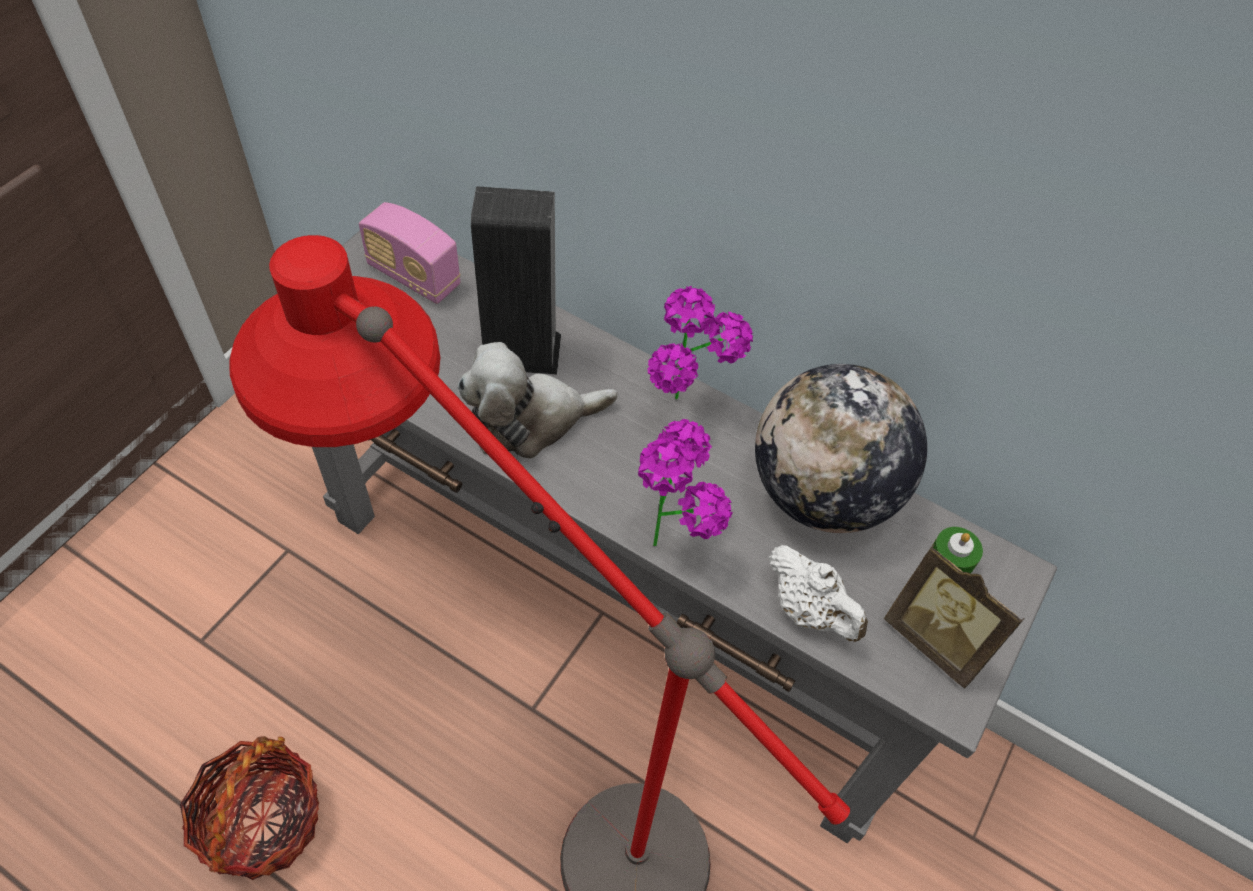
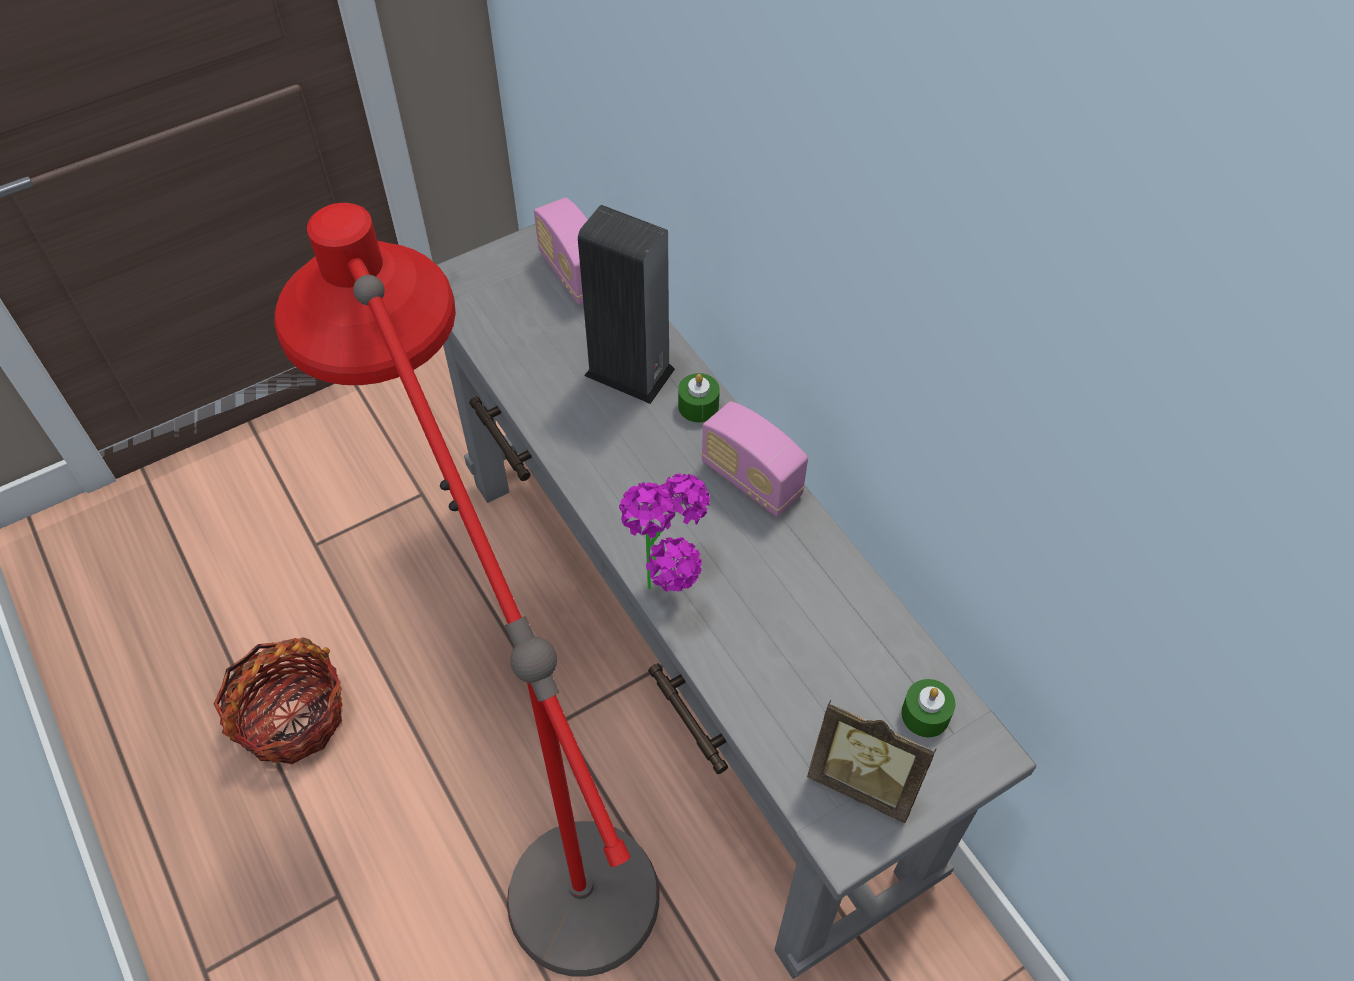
camera: 30 degrees right, 0 degrees up
(530, 420) = (603, 437): plush toy -> none
(602, 361) = (698, 406): none -> green candle
(687, 411) = (751, 480): potted plant -> radio
(809, 610) = (757, 702): white teapot -> none
(822, 493) = (836, 603): globe -> none
(936, 640) = (864, 780): picture frame -> picture frame turned 45 degrees counterclockwise

